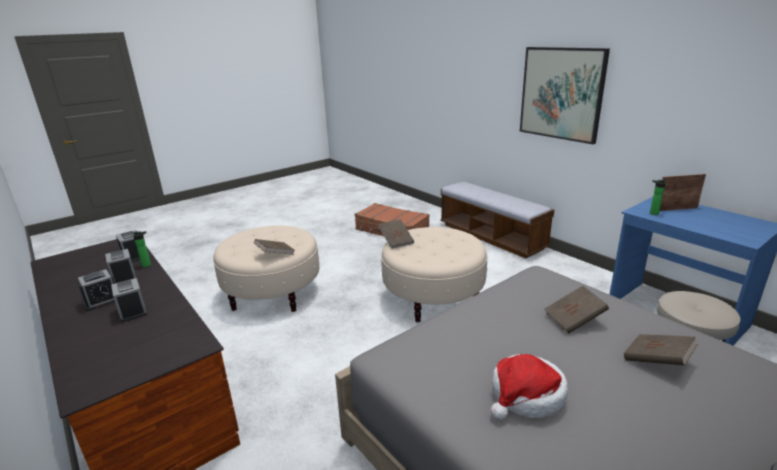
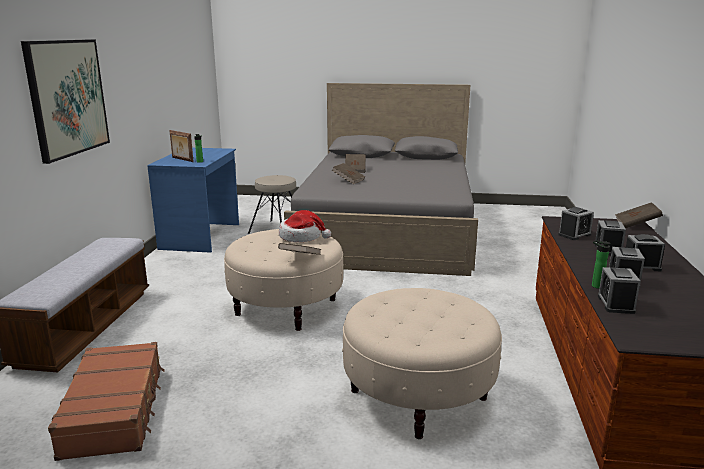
camera: 135 degrees left, 5 degrees down
(171, 322) = (574, 235): none -> alarm clock
(275, 254) = (428, 294): brown book -> brown book (636, 225)
(526, 396) = (421, 178): hat -> hat (301, 237)

